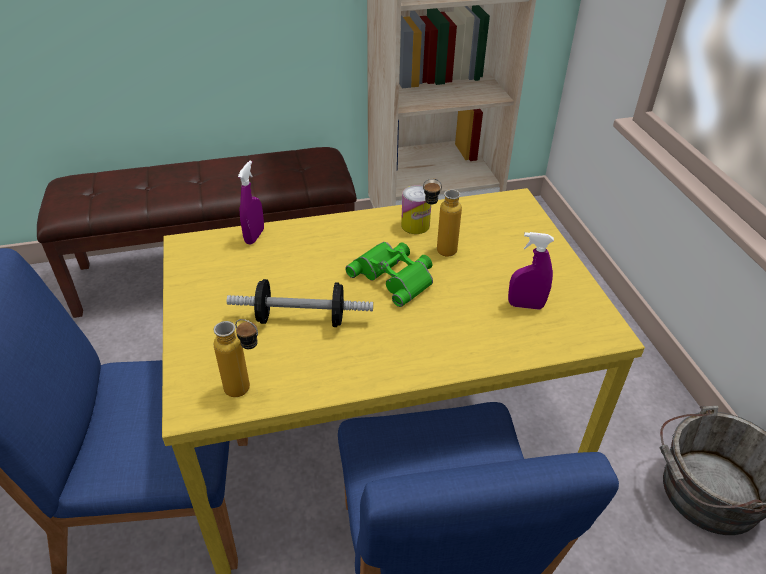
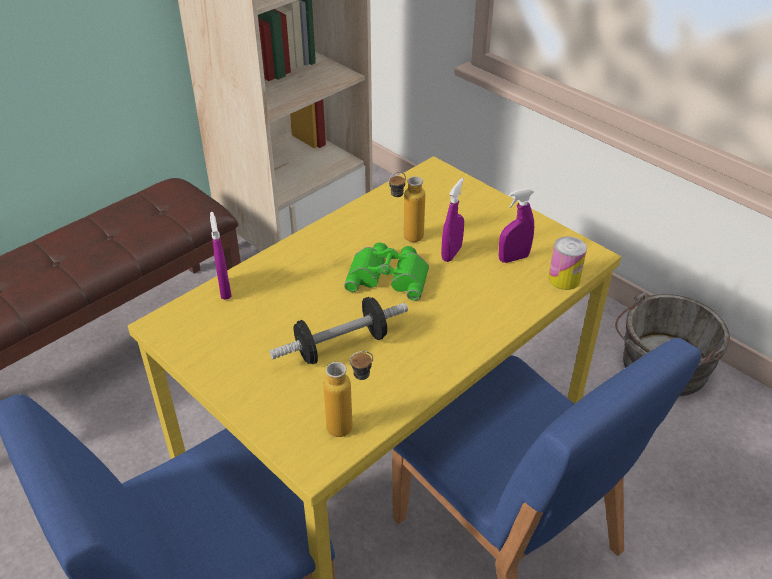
camera: 30 degrees left, 0 degrees up
(415, 225) = (367, 224): can -> can (564, 279)
(469, 278) = (451, 253): none -> purple spray bottle

